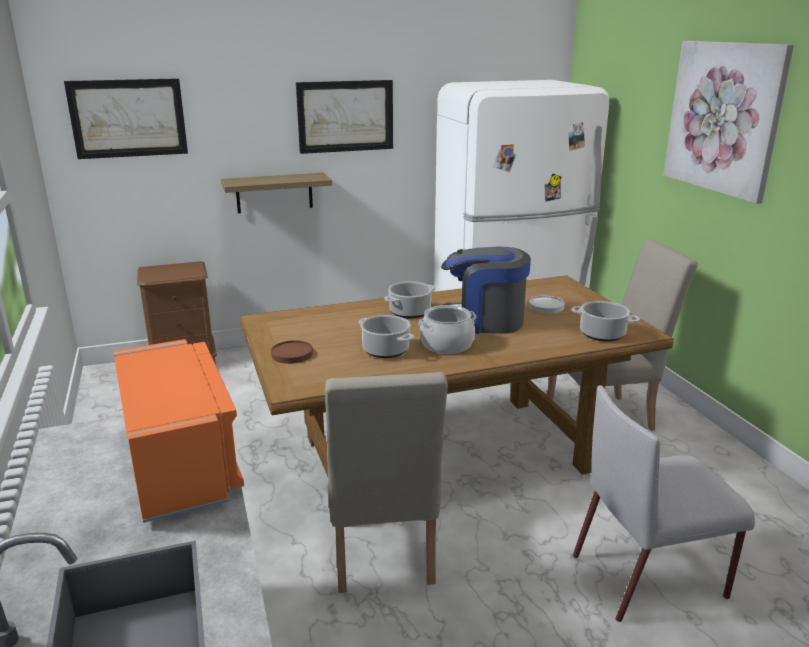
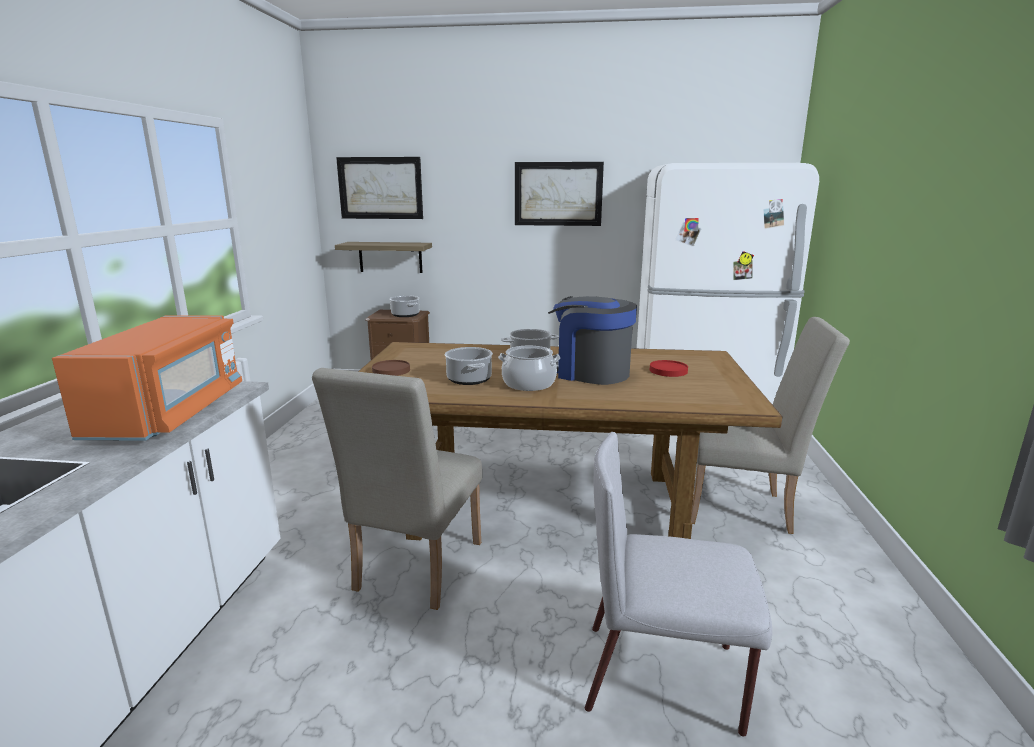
camera: 25 degrees right, 5 degrees down
(274, 193) = (491, 258): shelf -> shelf (390, 257)
(545, 307) = (668, 370): white plate -> red plate
(603, 334) = (700, 400): cooking pot -> cooking pot (405, 315)
(723, 118) = (914, 176): picture -> none

